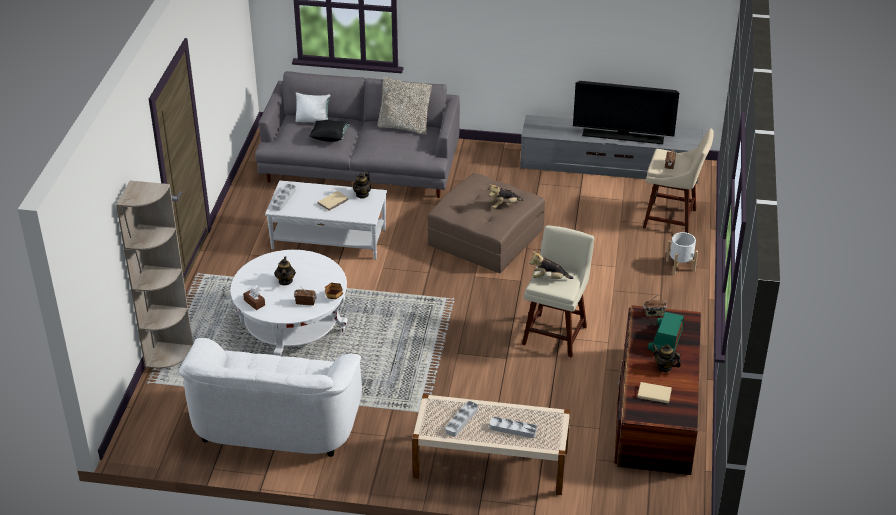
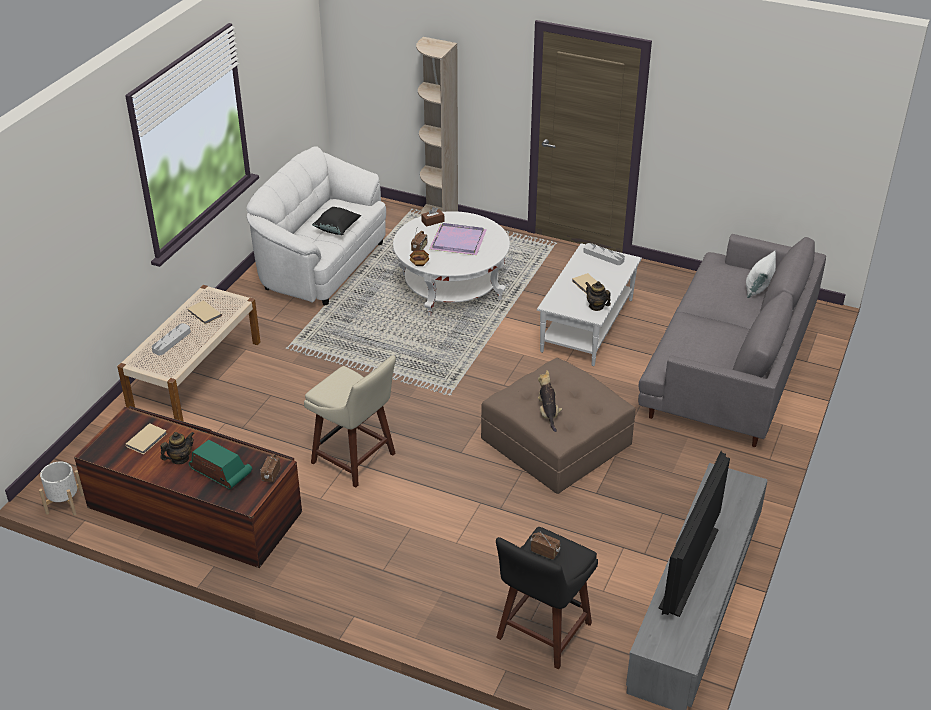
camera: 105 degrees right, 0 degrees up
(285, 281) = (457, 240): teapot -> purple tray
(330, 137) = (716, 295): black pillow -> black pillow (337, 229)
(405, 125) = (737, 355): beige pillow -> none
(461, 420) = (204, 314): grey tray -> beige book
(549, 278) = (350, 384): plush toy -> none
(672, 219) = (541, 633): beige stool -> black stool
(680, 265) = (434, 608): white planter -> white planter (65, 504)

